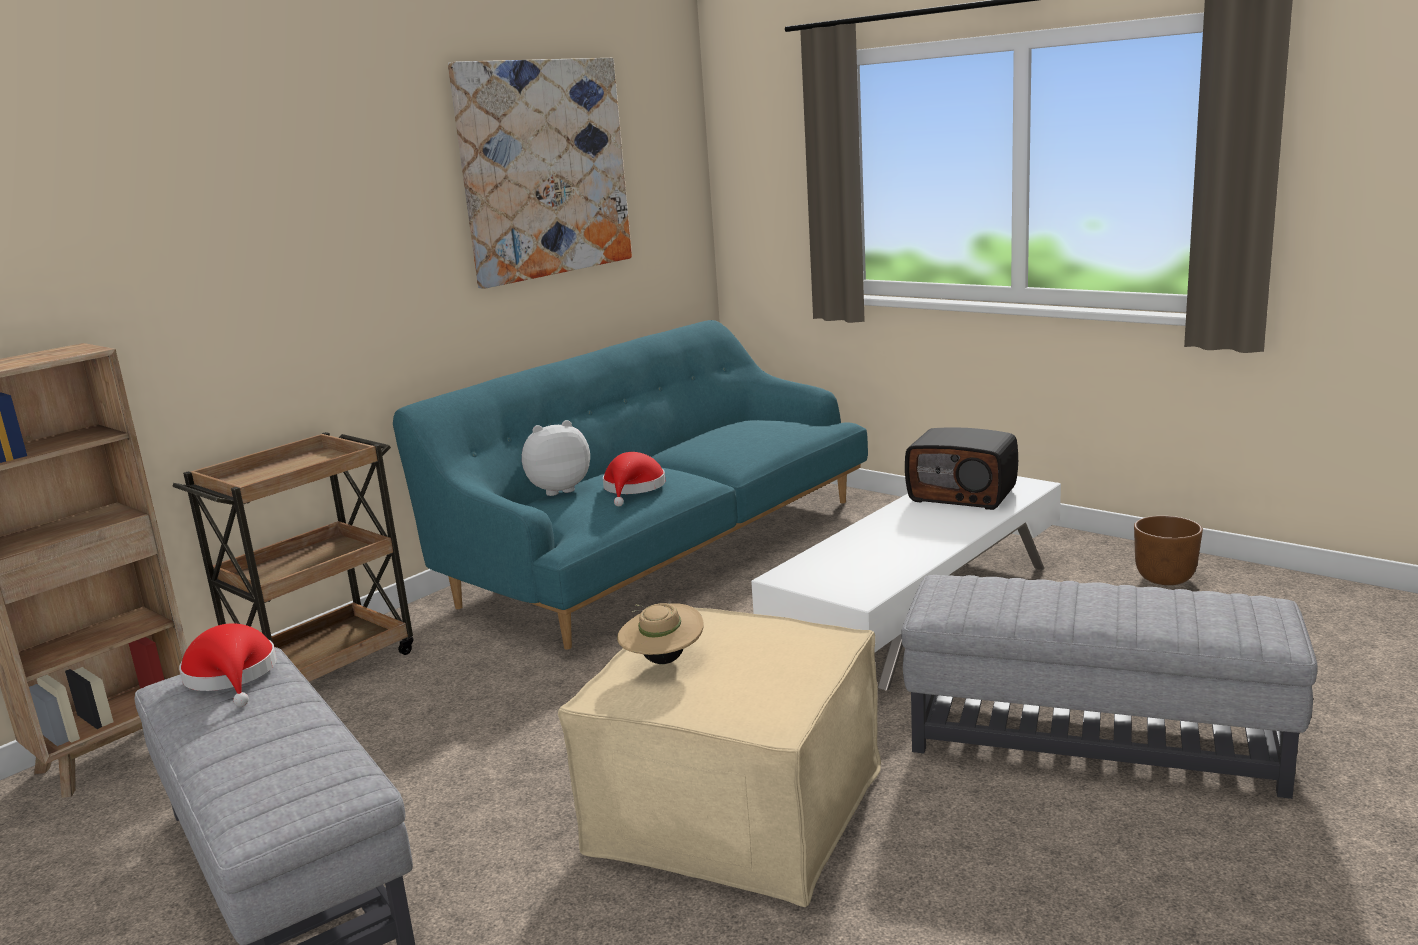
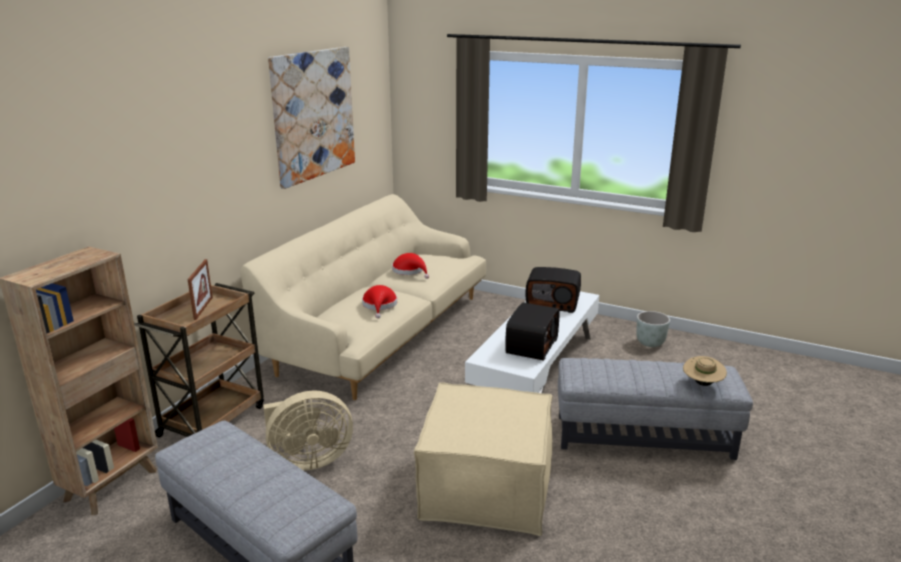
camera: 15 degrees left, 5 degrees up
(232, 676) = (216, 442): red hat -> red hat (410, 271)
(298, 468) = (203, 308): none -> picture frame
(440, 738) = (308, 460): none -> beige fan
(557, 489) = (334, 306): plush toy -> none
(662, 548) = (381, 332): turquoise sofa -> beige sofa
(662, 660) = (455, 418): beige hat -> beige hat (702, 383)
(887, 559) = (530, 346): none -> radio
(1166, 579) = (650, 343): brown planter -> grey planter

